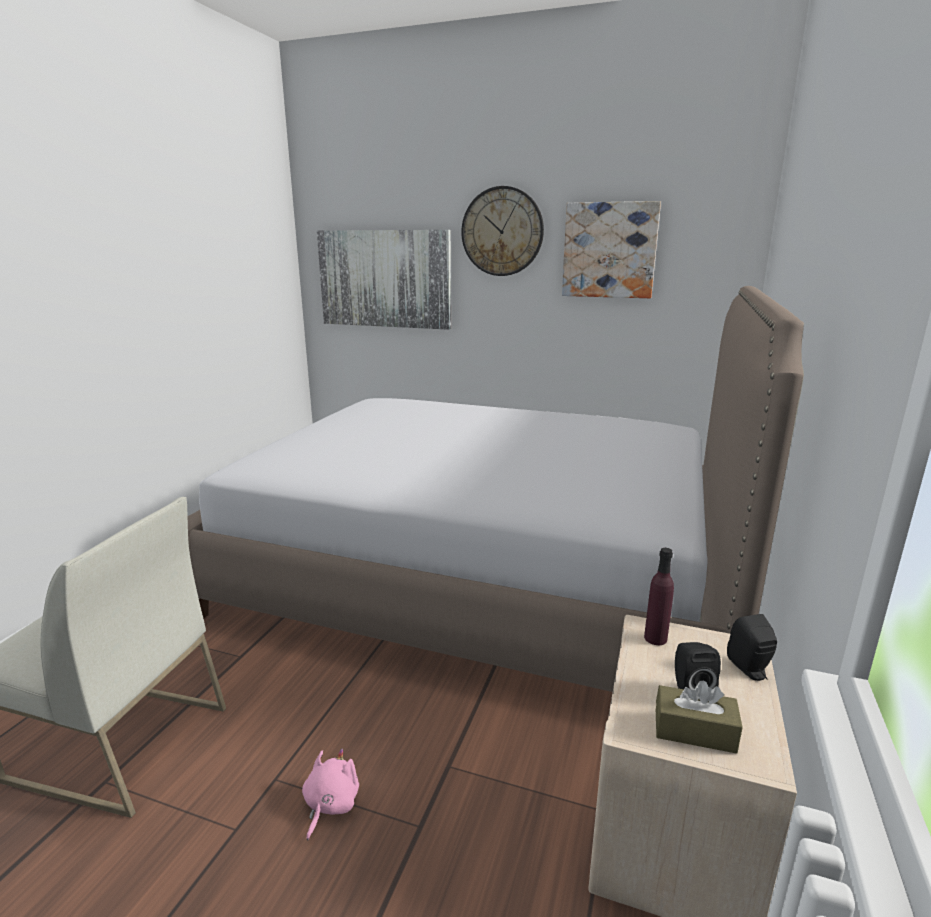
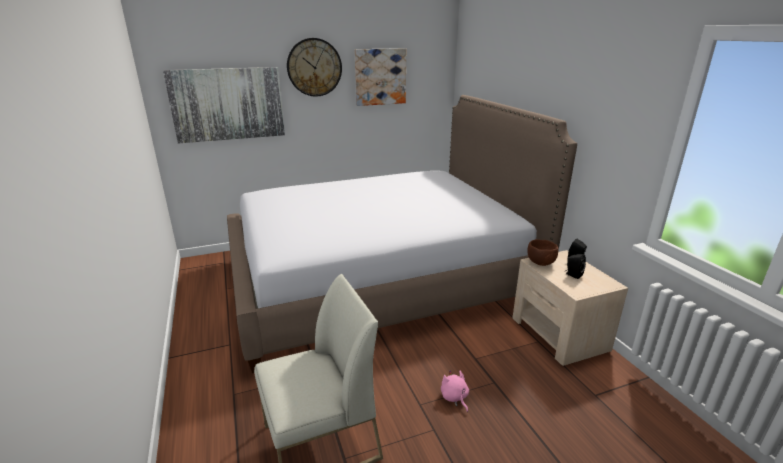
camera: 40 degrees left, 5 degrees up
(655, 638) = (540, 263): purple bottle -> brown bowl
(694, 731) = (589, 285): brown tissue box -> none

